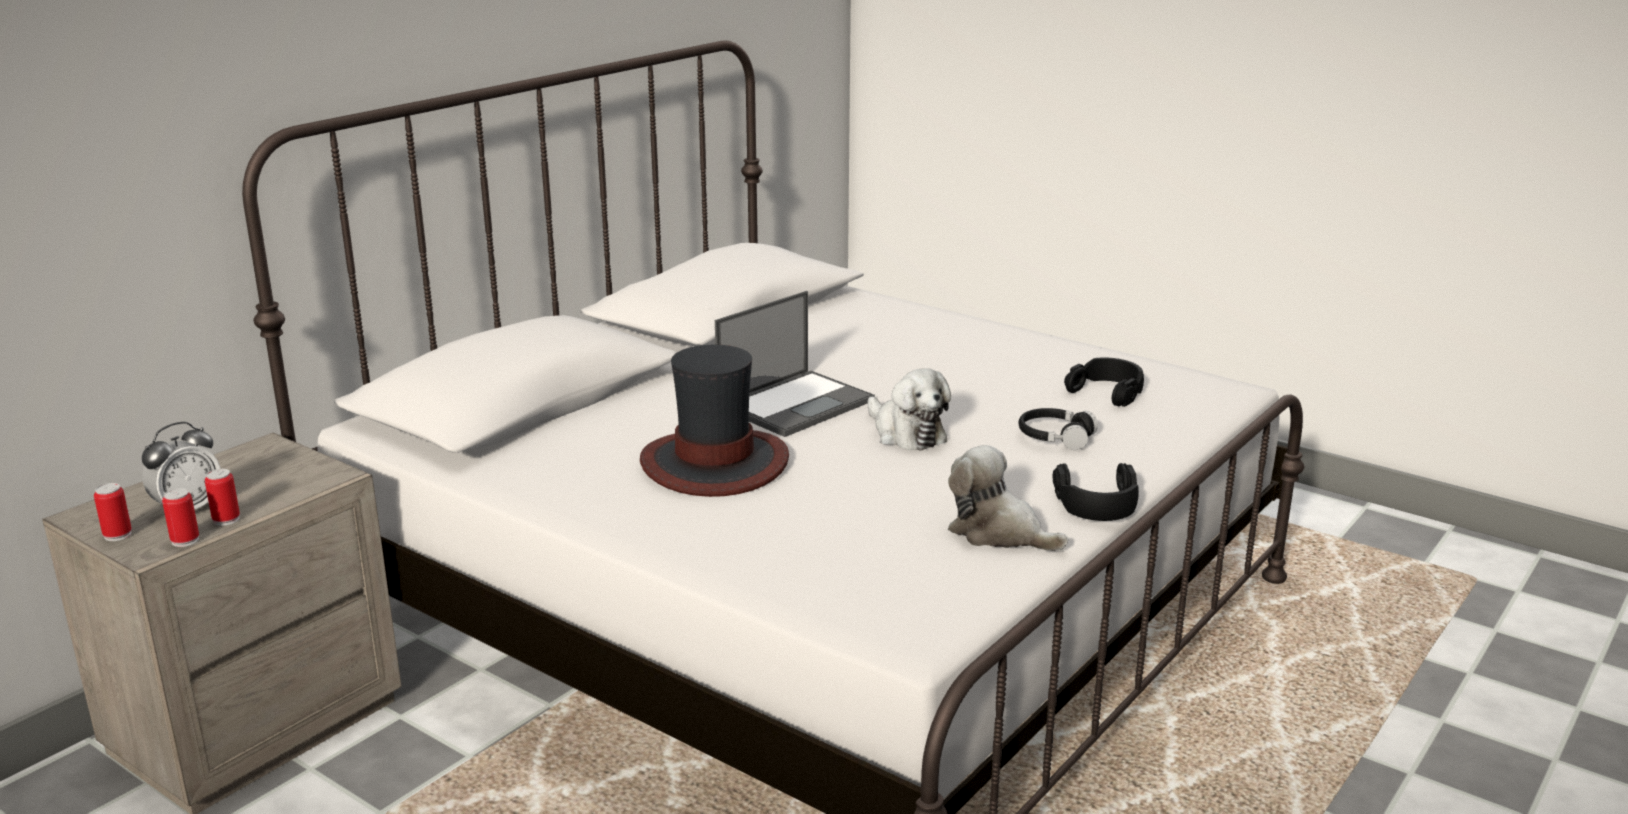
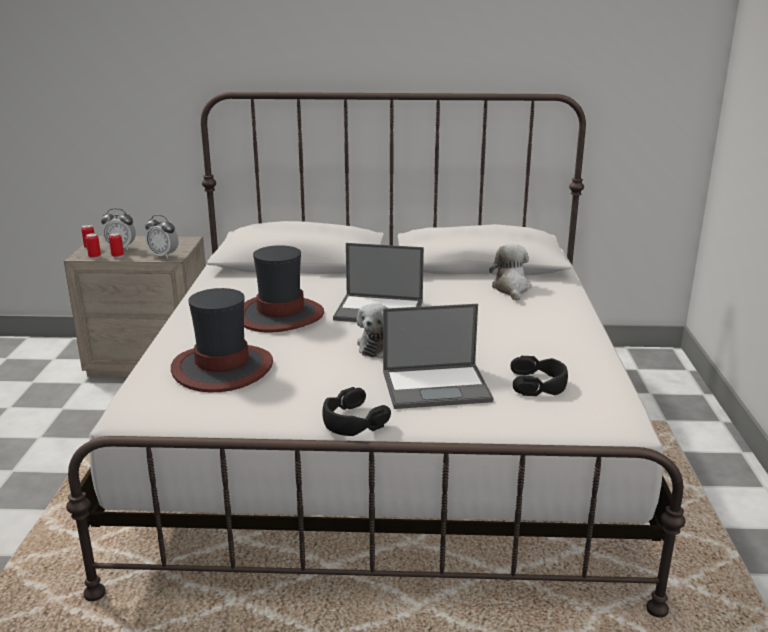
camera: 55 degrees right, 0 degrees up
(309, 482) = (163, 256): none -> alarm clock
(843, 543) = (222, 368): none -> hat
(998, 533) = (280, 404): plush toy -> plush toy (511, 289)
(1055, 437) = (437, 386): black headphones -> laptop

